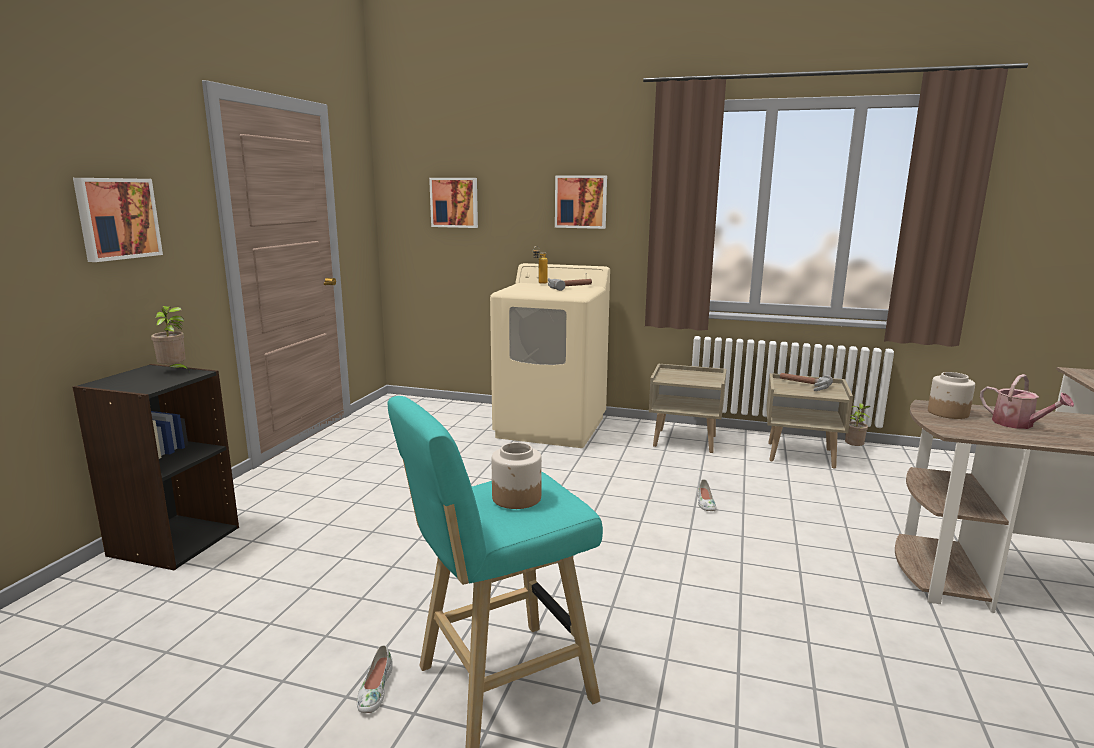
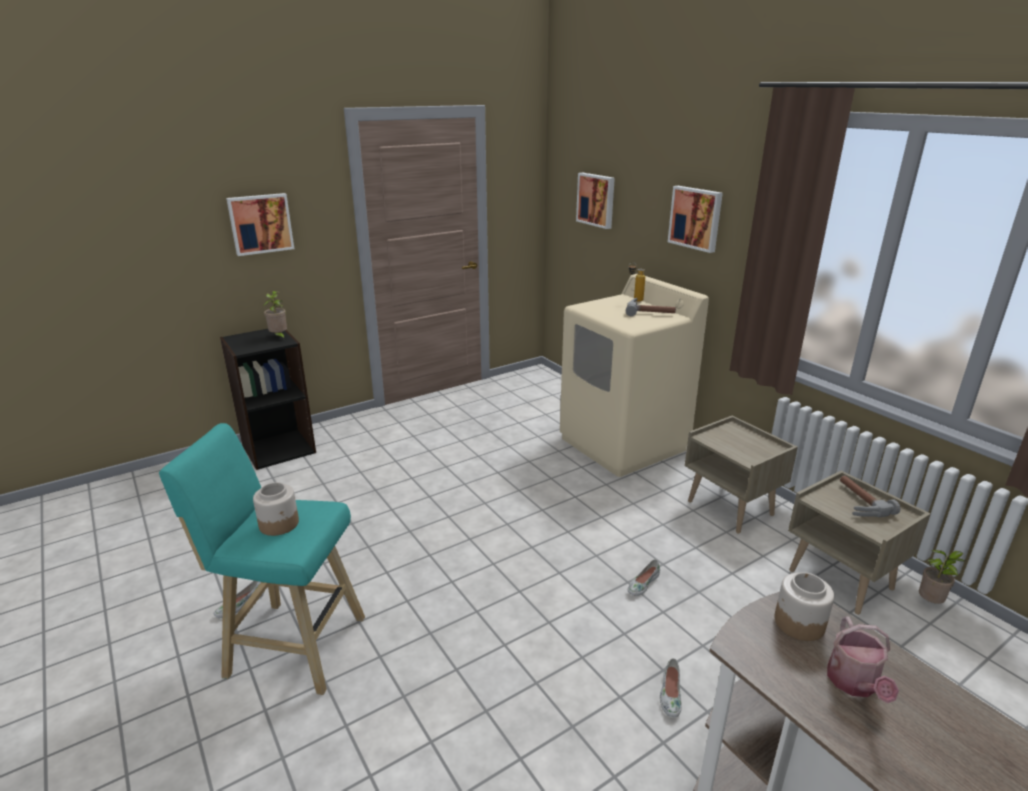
camera: 40 degrees right, 10 degrees up
(822, 554) = (670, 694): none -> white shoe

